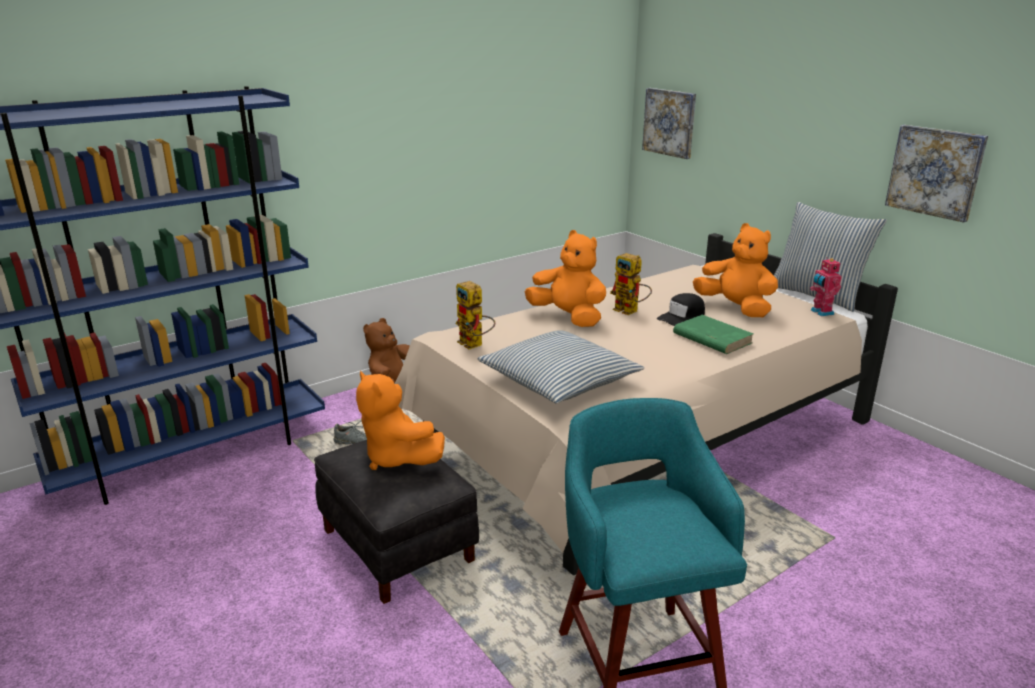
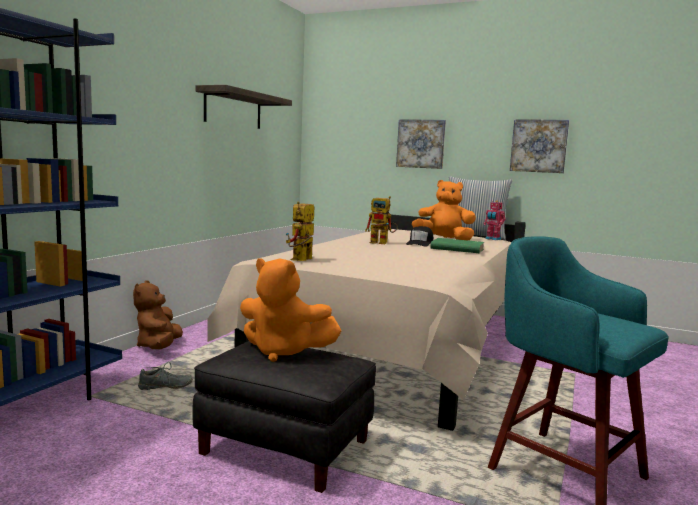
camera: 30 degrees left, 15 degrees down
(475, 345) = (301, 260): toy robot -> toy robot turned 90 degrees clockwise
(504, 106) = (233, 109): none -> shelf
(559, 380) = (399, 269): pillow -> none
(568, 317) = (346, 247): orange plush toy -> none
(670, 122) = (335, 138): picture -> picture (421, 144)

